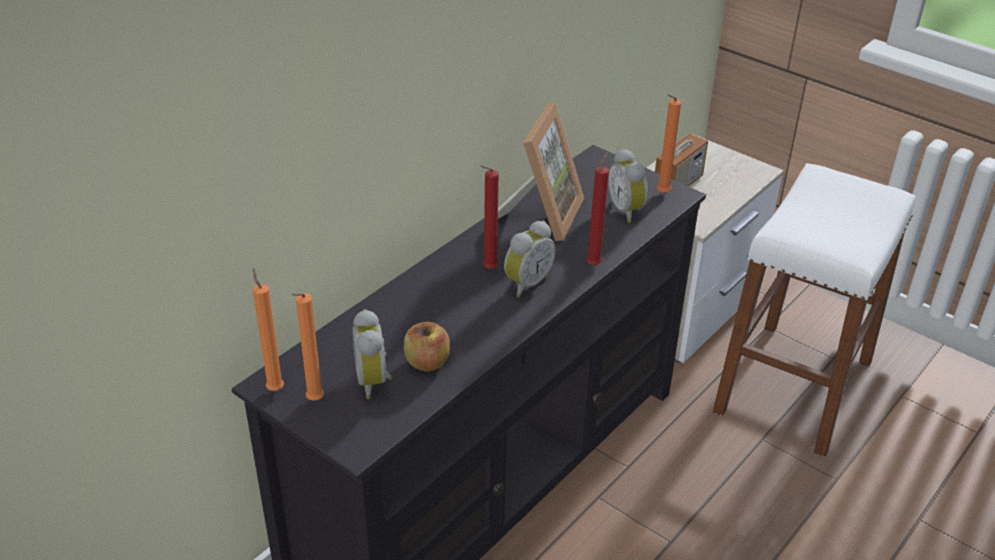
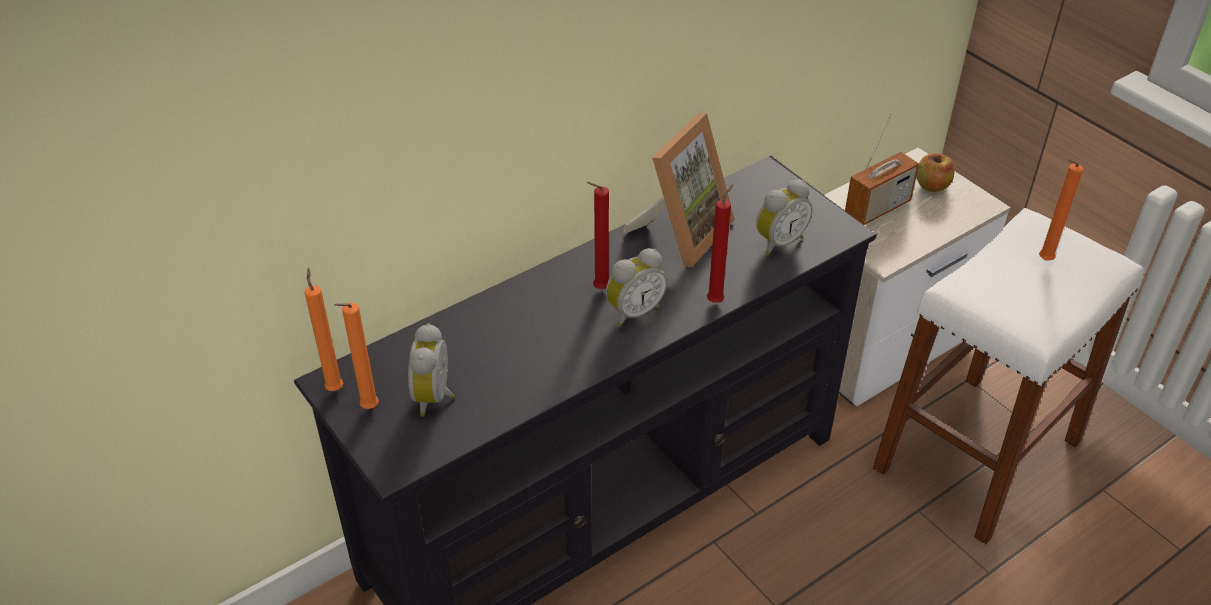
camera: 15 degrees right, 5 degrees up
(427, 362) = (496, 385): apple -> apple (932, 186)
(627, 210) = (778, 241): alarm clock -> alarm clock turned 120 degrees counterclockwise
(661, 194) = (824, 227): orange candle -> orange candle (1043, 261)

